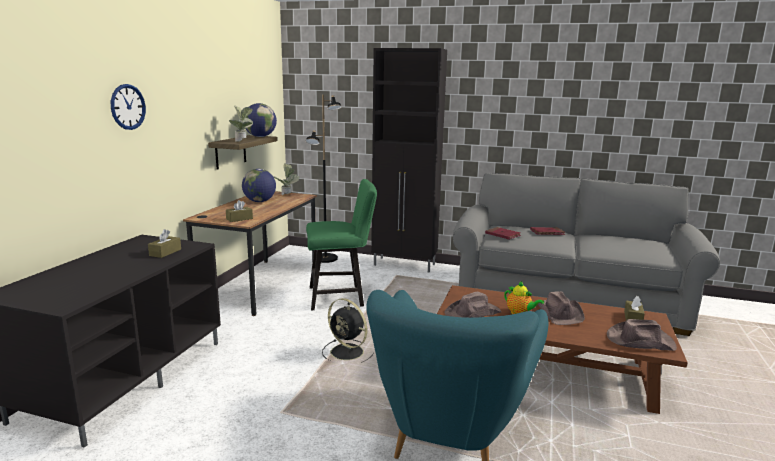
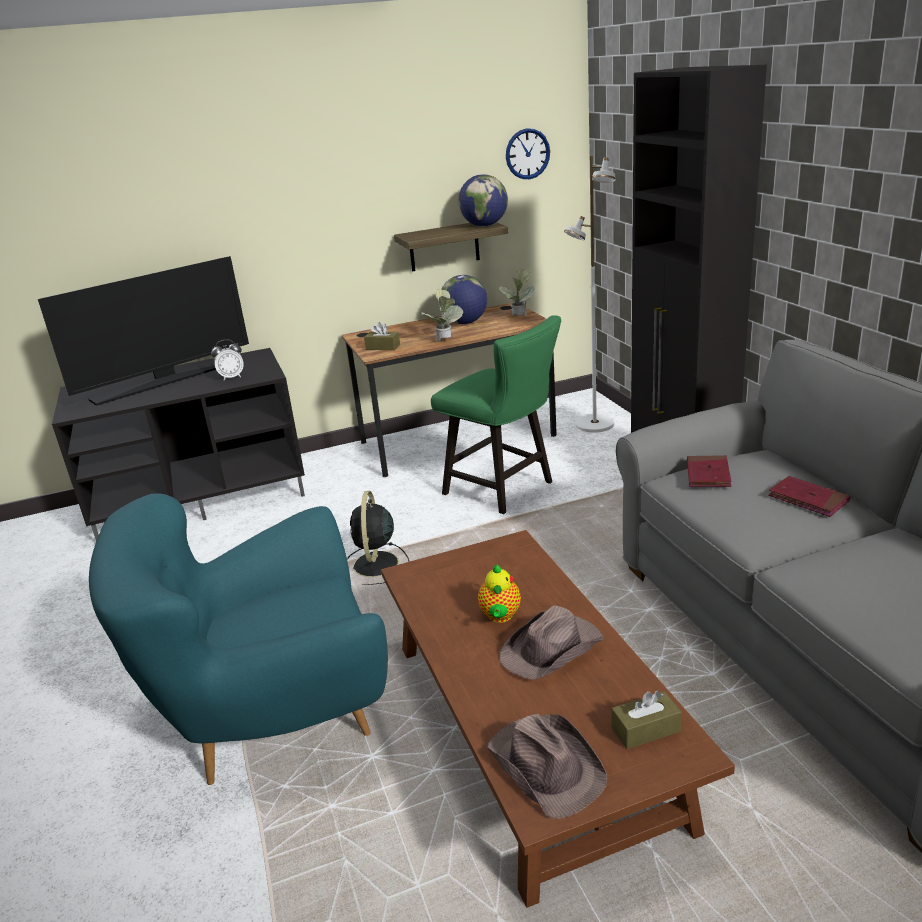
camera: 55 degrees right, 10 degrees up
(102, 267) = (167, 381): none -> television
(128, 107) = (245, 197): wall clock -> wall clock (527, 154)
(165, 252) = (232, 377): brown tissue box -> alarm clock
(243, 141) = (431, 236): potted plant -> potted plant (445, 341)
(325, 258) = (594, 424): black floor lamp -> white floor lamp
(473, 313) = (448, 583): brown hat -> none

